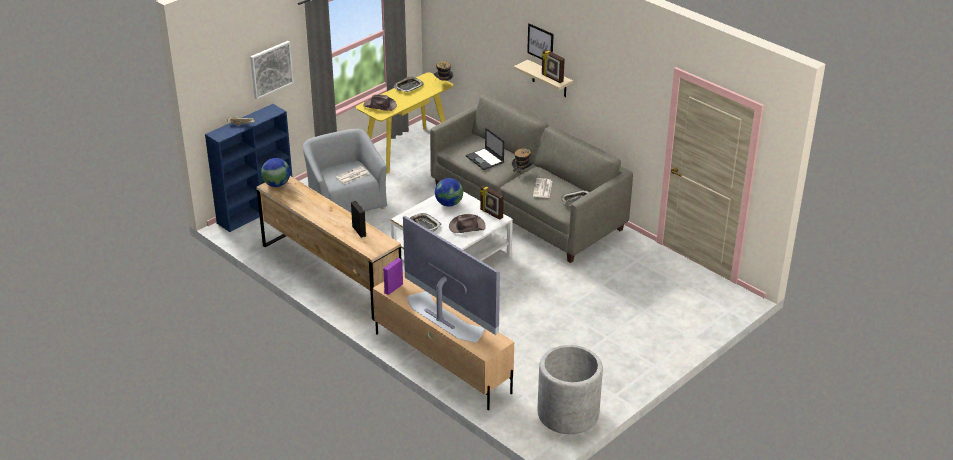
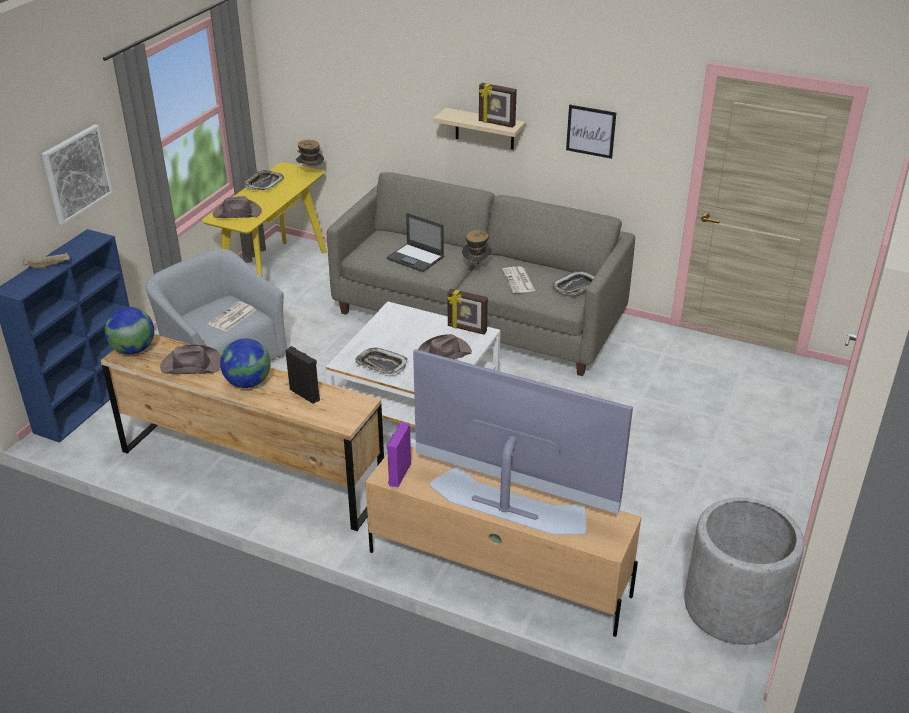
camera: 20 degrees left, 0 degrees up
(304, 200) = (191, 365): none -> brown hat
(449, 204) = (398, 327): globe -> globe (248, 383)
(540, 43) = (467, 78): picture -> picture (591, 131)

